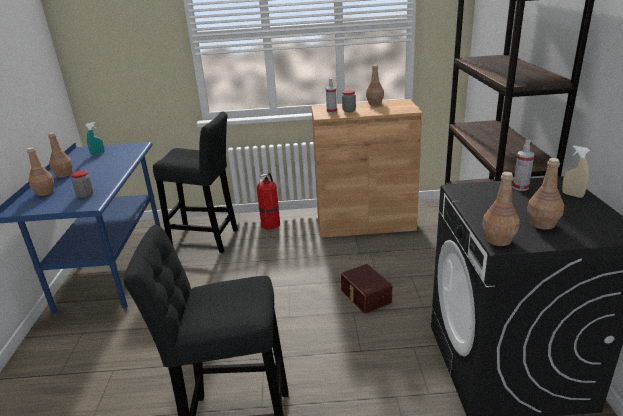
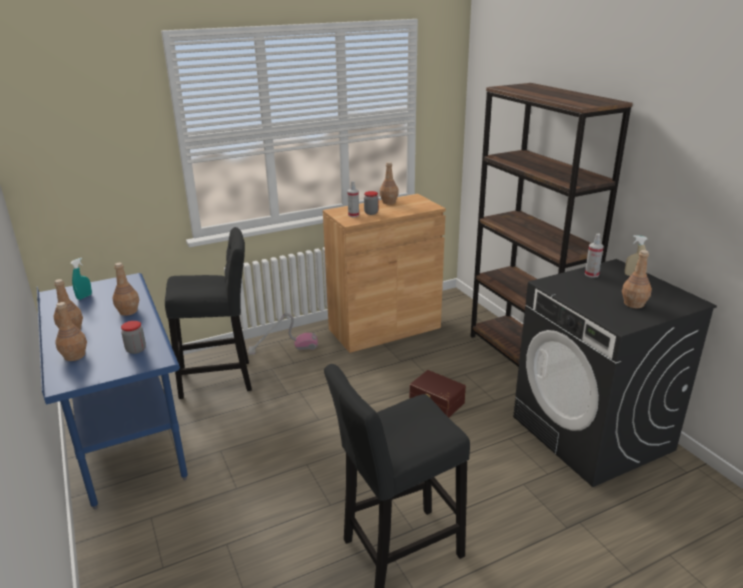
camera: 25 degrees left, 0 degrees up
(271, 224) = (283, 348): fire extinguisher -> vacuum cleaner
(498, 240) = (615, 322): brown bottle -> brown bottle (128, 311)

